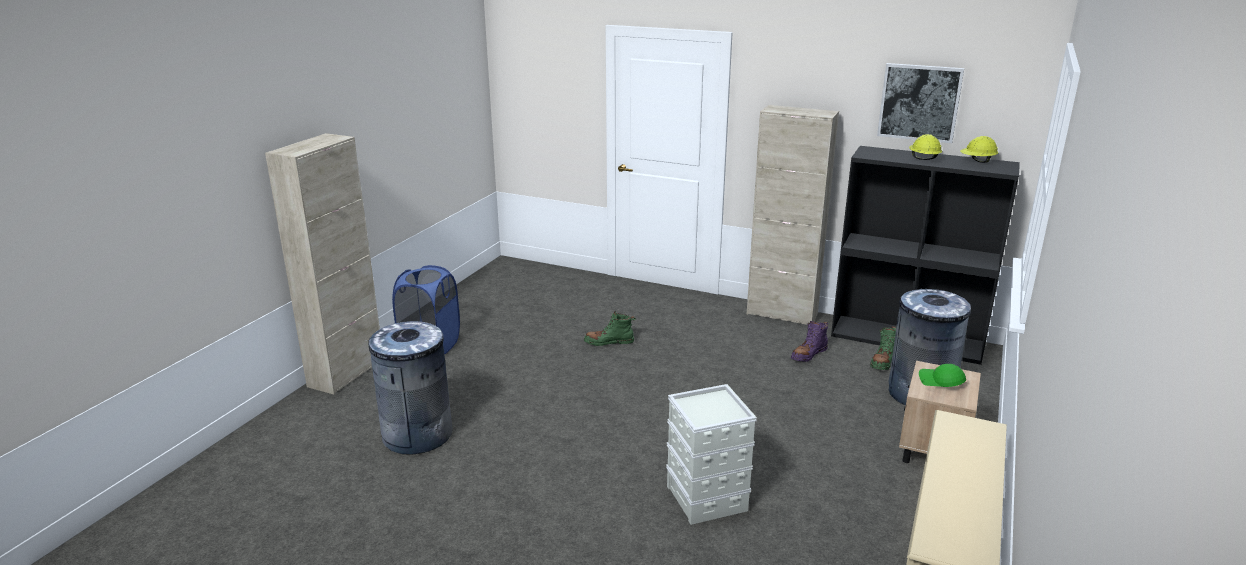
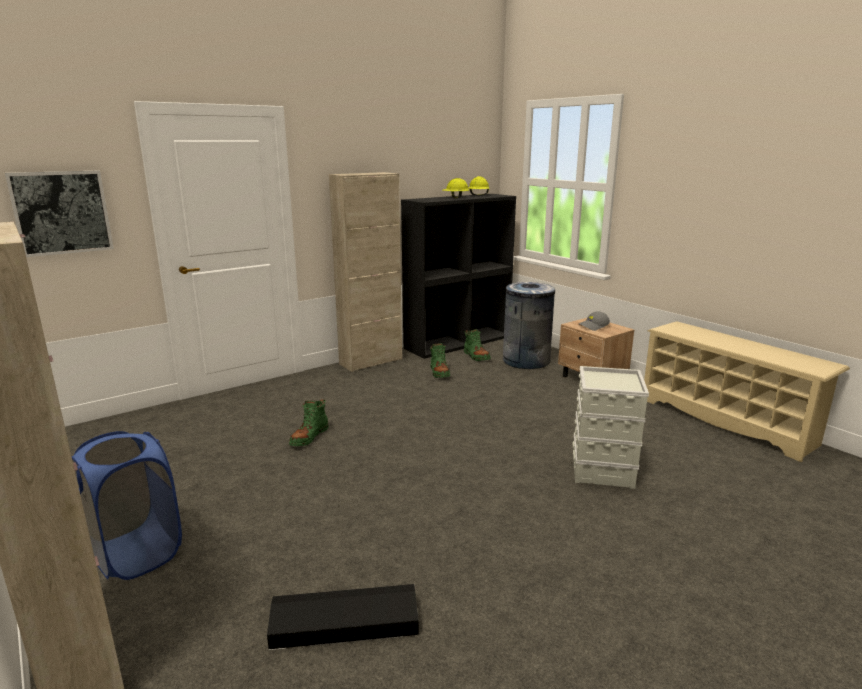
camera: 60 degrees left, 5 degrees down
(417, 435) = (344, 623): grey trash can -> black storage box
(808, 354) = (439, 372): purple boot -> green boot
(919, 102) = (432, 158): picture -> picture (61, 212)
(940, 382) = (593, 326): green cap -> grey cap

